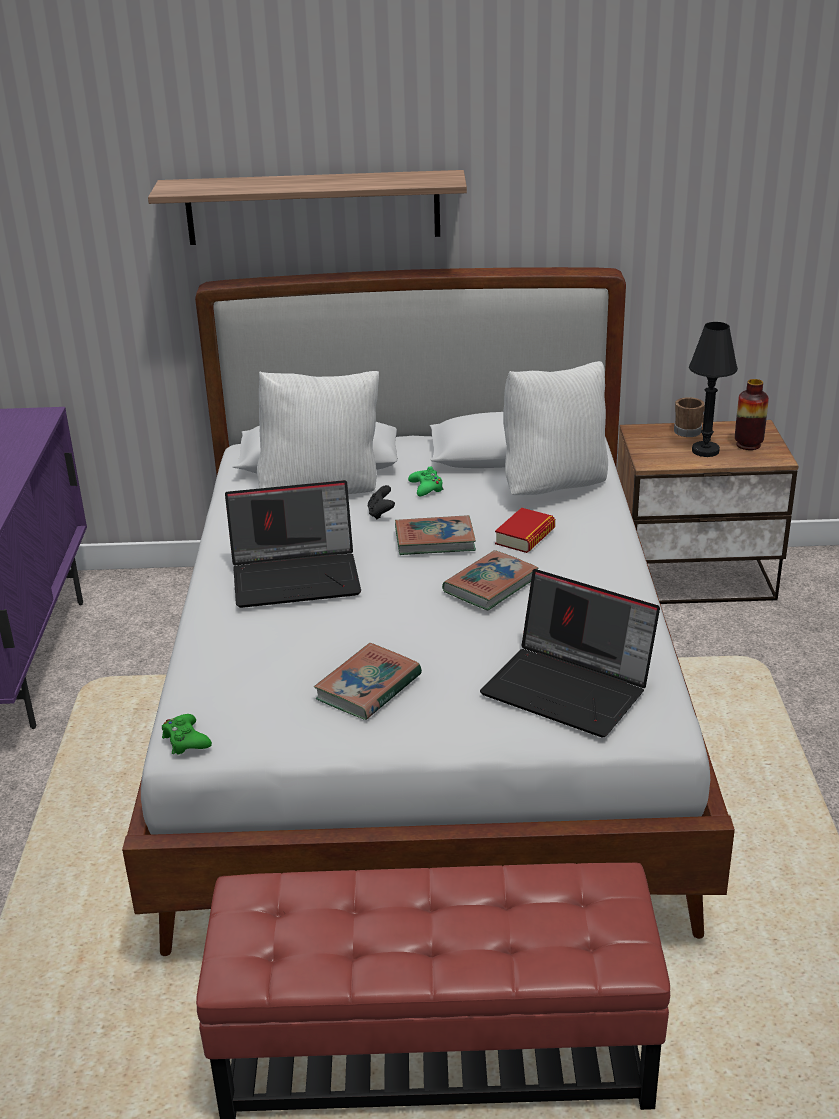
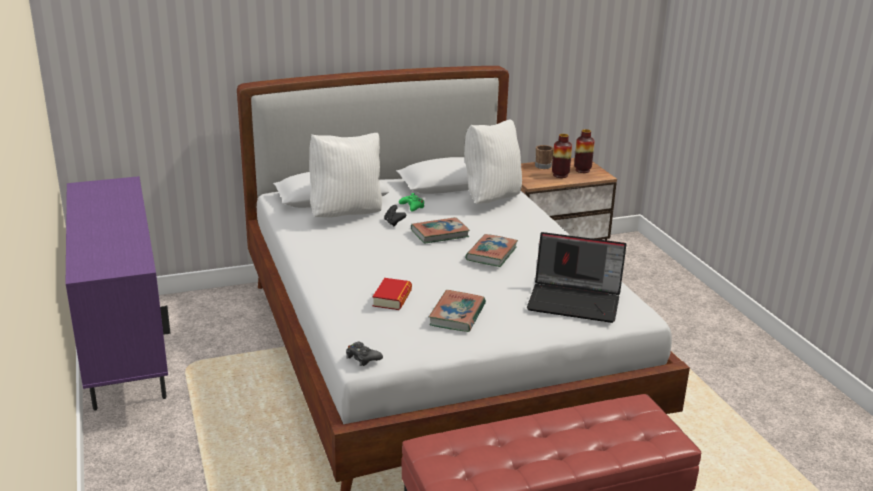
camera: 20 degrees left, 5 degrees down
(185, 740) = (362, 358): green game controller -> black game controller
(297, 576) = (368, 261): laptop -> none
(313, 207) = (313, 31): shelf -> none
(525, 536) = (493, 227): book -> book (392, 298)
(705, 451) = (560, 175): black table lamp -> vase

